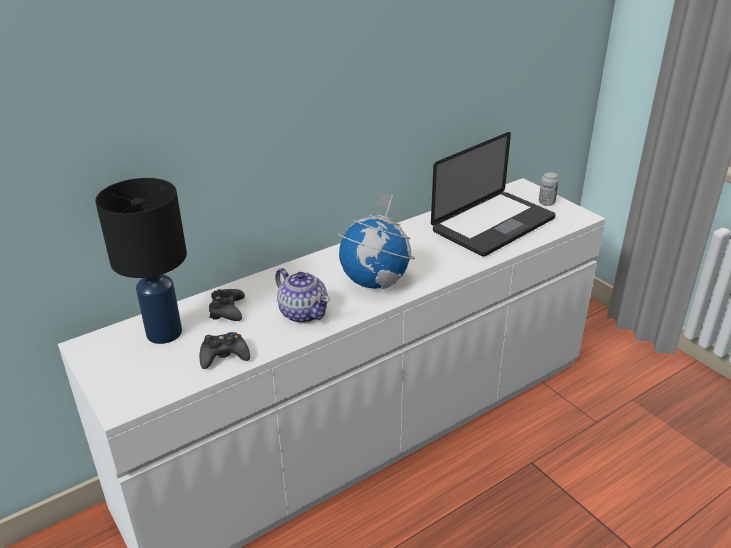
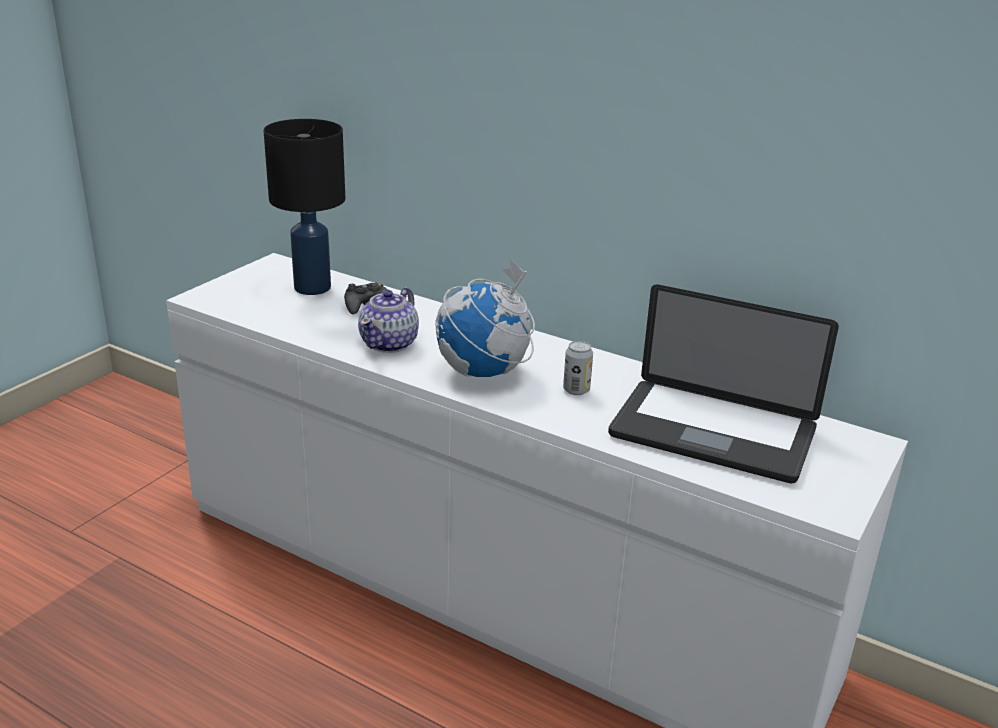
camera: 65 degrees right, 5 degrees down
(224, 356) = (291, 321): black game controller -> none
(546, 203) = (842, 472): can -> can (576, 390)

